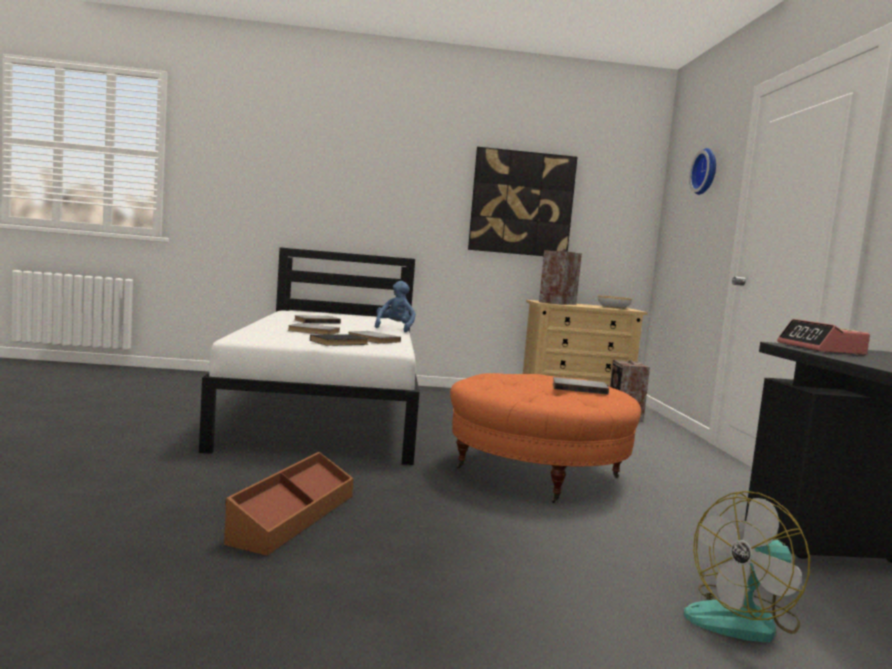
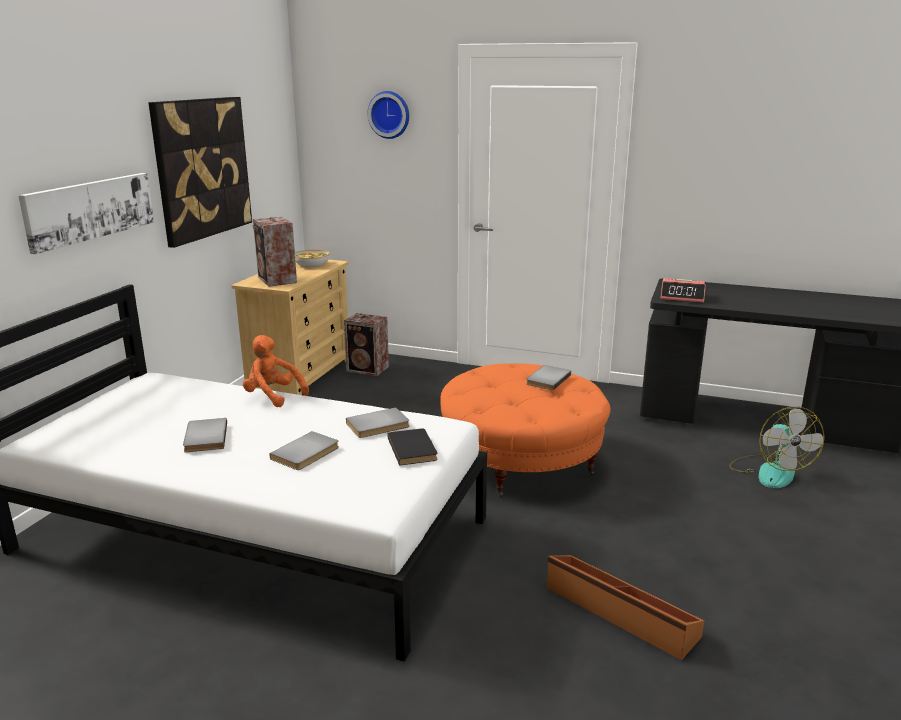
camera: 65 degrees left, 15 degrees up
(394, 329) = (273, 396): blue plush toy -> orange plush toy
(404, 205) = (90, 210): none -> picture

